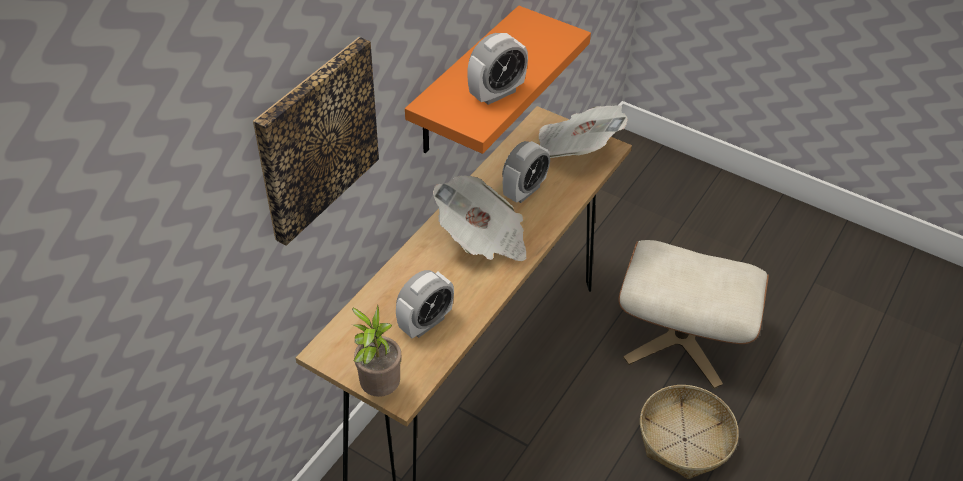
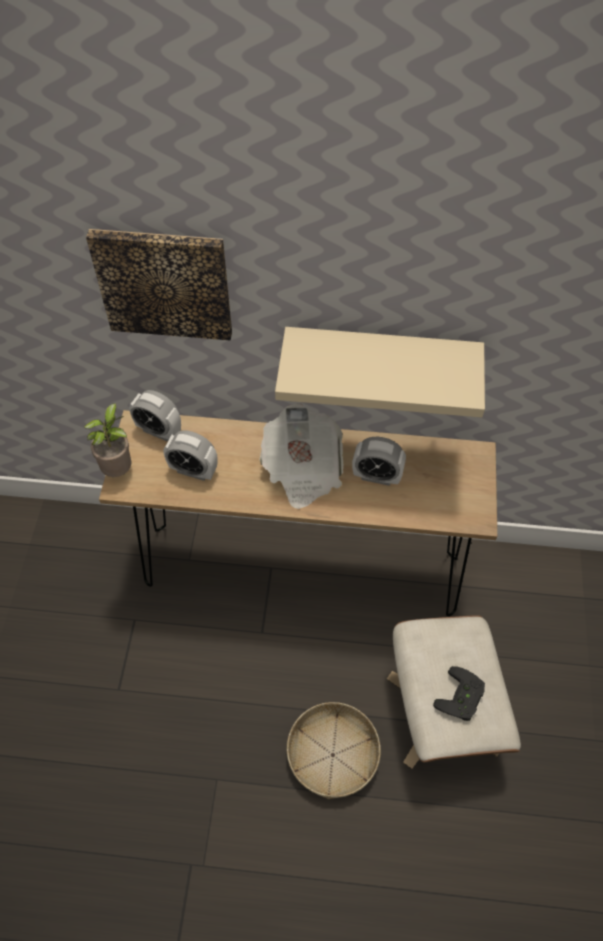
camera: 65 degrees right, 10 degrees up
(464, 84) = (381, 358): orange shelf -> beige shelf
(496, 93) = (343, 375): alarm clock -> alarm clock (159, 431)
(576, 149) = (457, 494): newspaper -> none
(717, 279) = (462, 698): none -> black game controller

